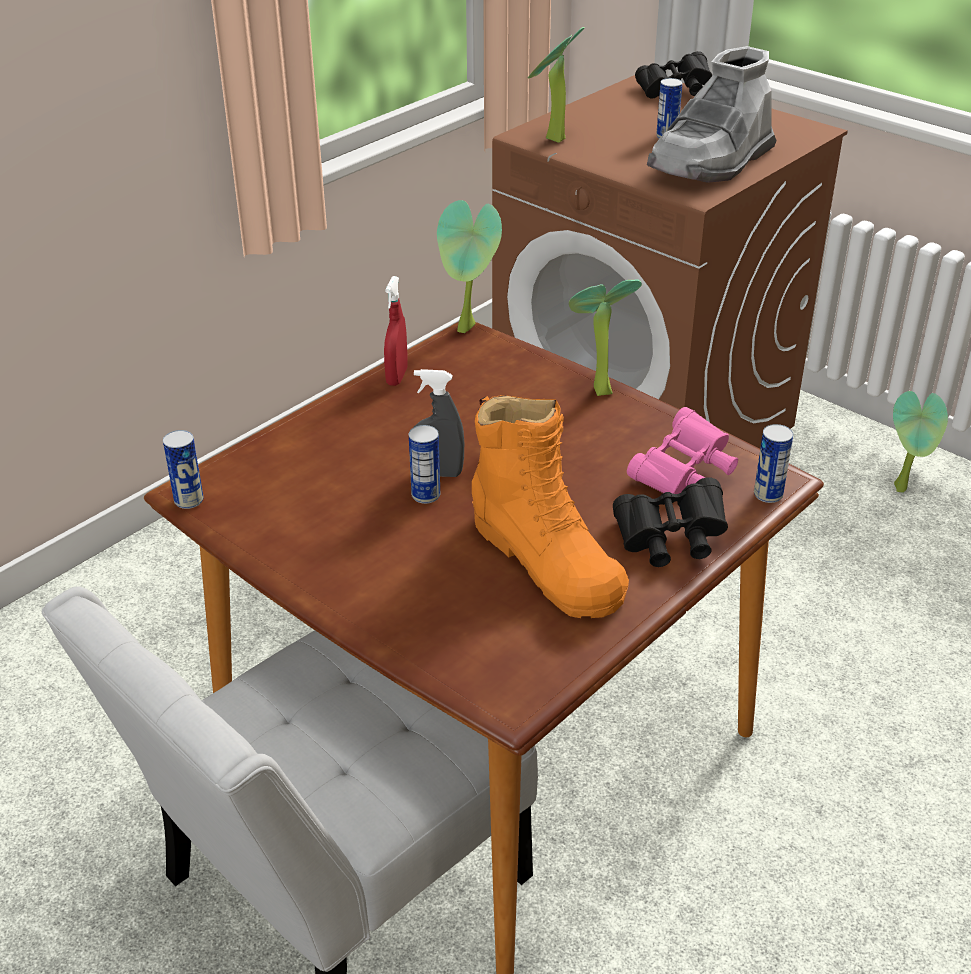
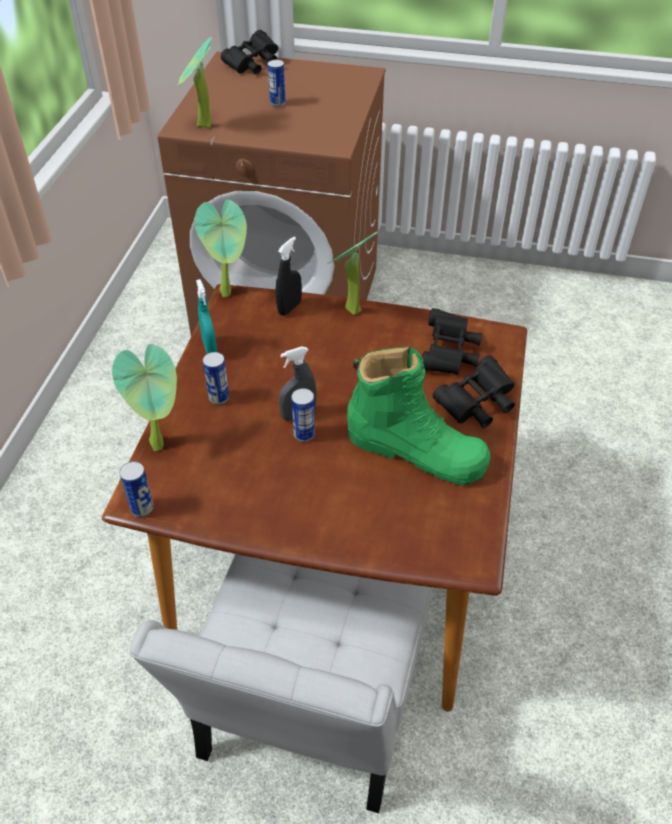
camera: 30 degrees left, 10 degrees up
(397, 377) = (210, 348): red spray bottle -> turquoise spray bottle
(526, 365) = (289, 308): none -> black spray bottle
(546, 560) = (416, 450): orange boot -> green boot
(684, 475) = (449, 354): pink binoculars -> black binoculars
(712, 163) = (324, 117): grey boot -> none
(768, 495) = (505, 349): can -> can (219, 398)
(904, 489) = (462, 290): potted plant -> potted plant (161, 444)

